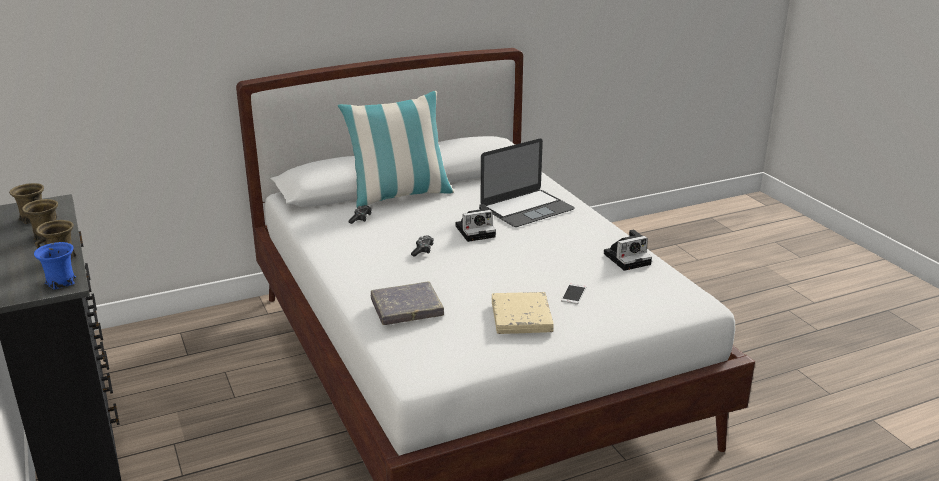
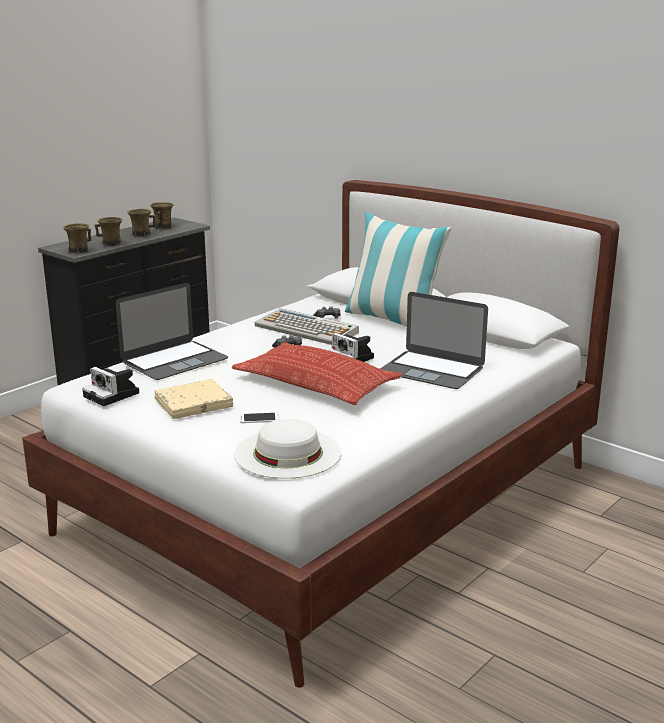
camera: 65 degrees right, 5 degrees down
(60, 282) = (78, 251): blue mug -> brown mug
(381, 233) = (307, 329): none -> keyboard
(406, 308) = (174, 360): grey book -> laptop
(517, 256) = (316, 383): none -> pillow
(628, 258) = (366, 431): camera -> camera (113, 395)
(651, 295) = (287, 453): none -> white hat

